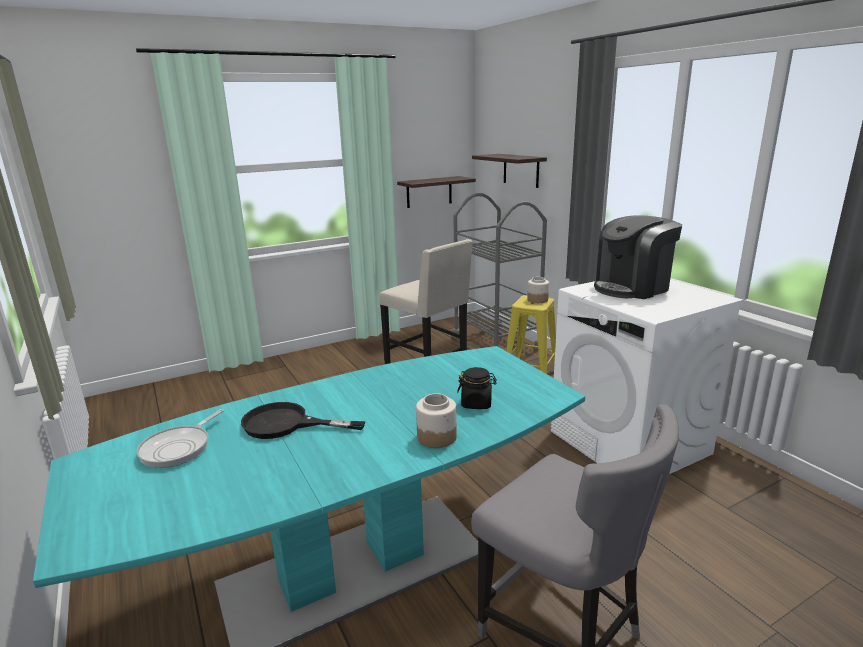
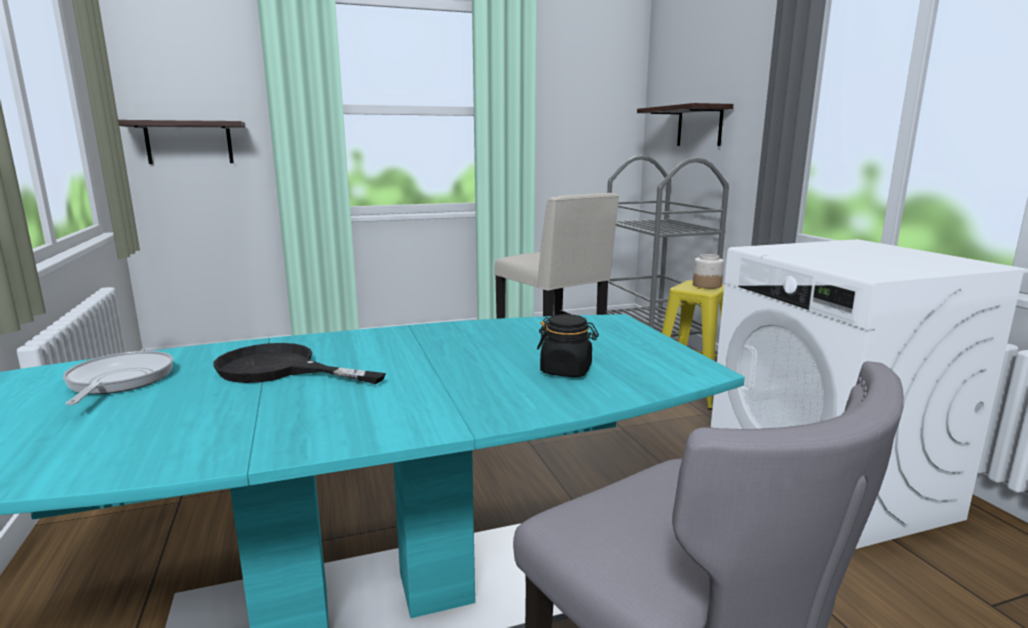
camera: 10 degrees right, 5 degrees down
(179, 448) = (118, 381): frying pan -> frying pan turned 135 degrees clockwise
(429, 192) = (582, 157): shelf -> shelf (189, 142)
(437, 437) = (484, 404): jar -> none
(632, 288) = (841, 251): coffee machine -> none

